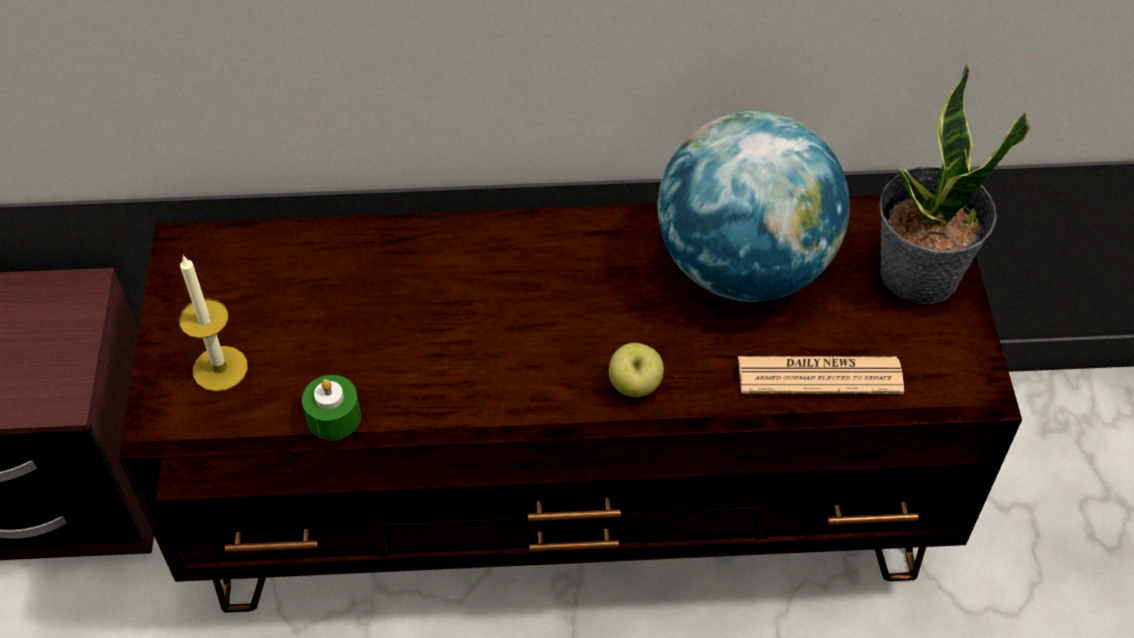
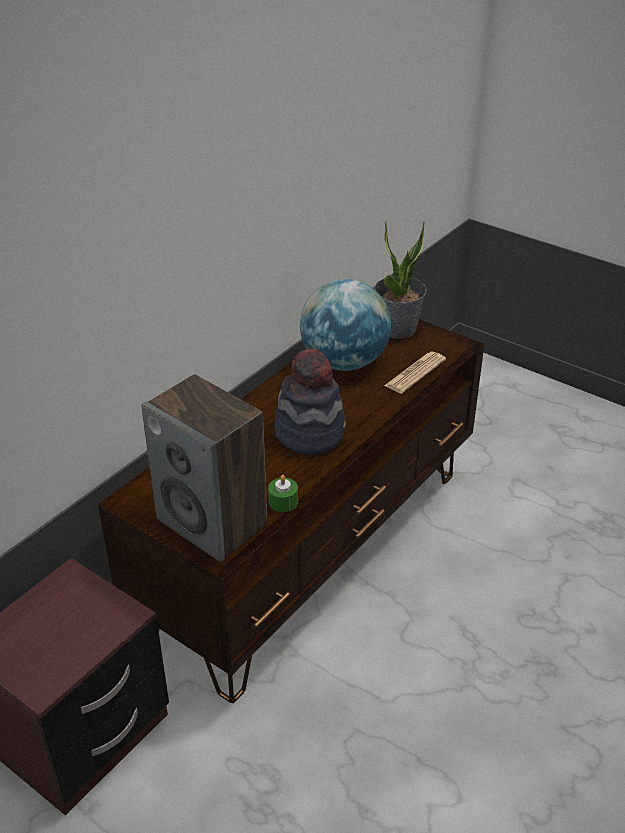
camera: 50 degrees left, 15 degrees down
(220, 368) = (213, 523): candle -> speaker
(522, 342) = (310, 432): none -> hat
(635, 386) = (367, 416): apple -> none

